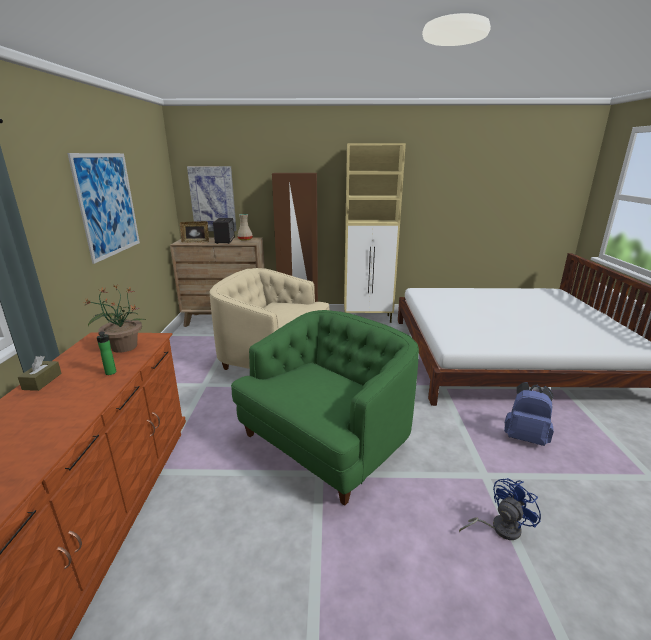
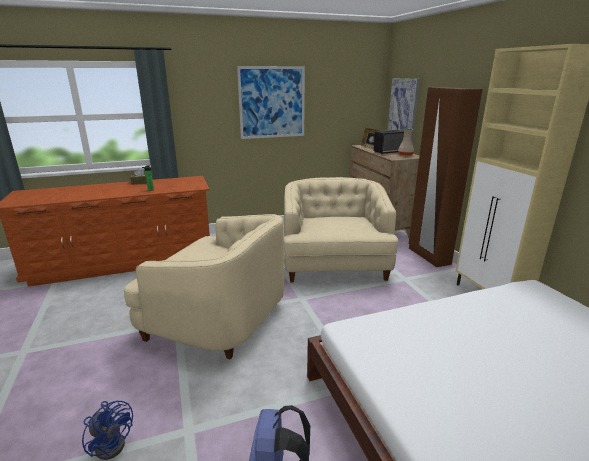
camera: 70 degrees right, 0 degrees up
(124, 347) = (183, 185): potted plant -> none
(326, 440) = (218, 317): green armchair -> beige armchair

